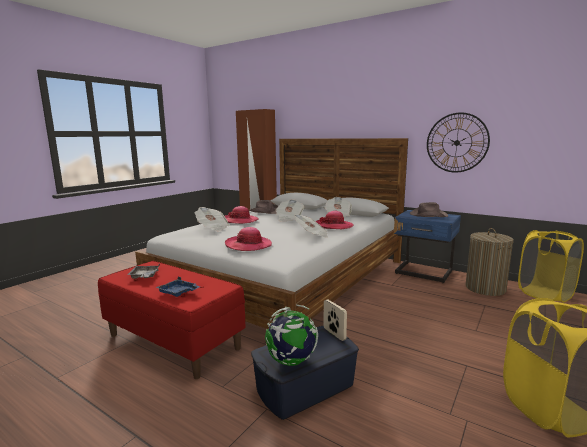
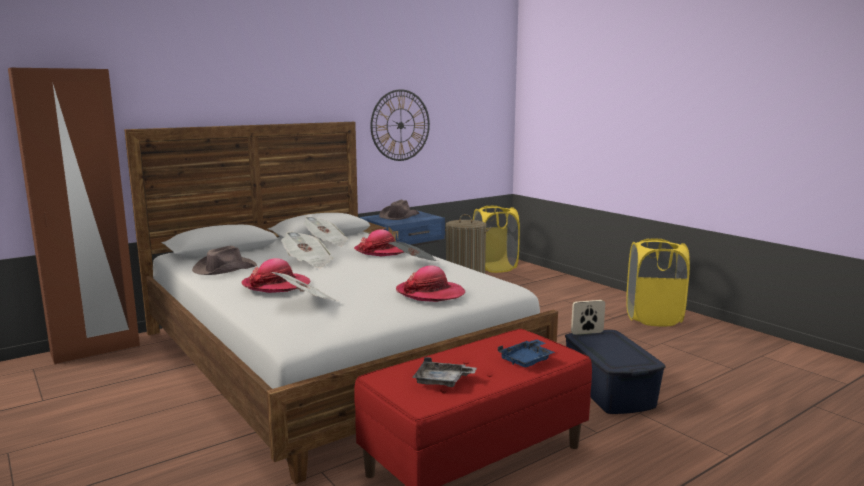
camera: 70 degrees left, 0 degrees up
(291, 361) = (632, 357): globe -> none

